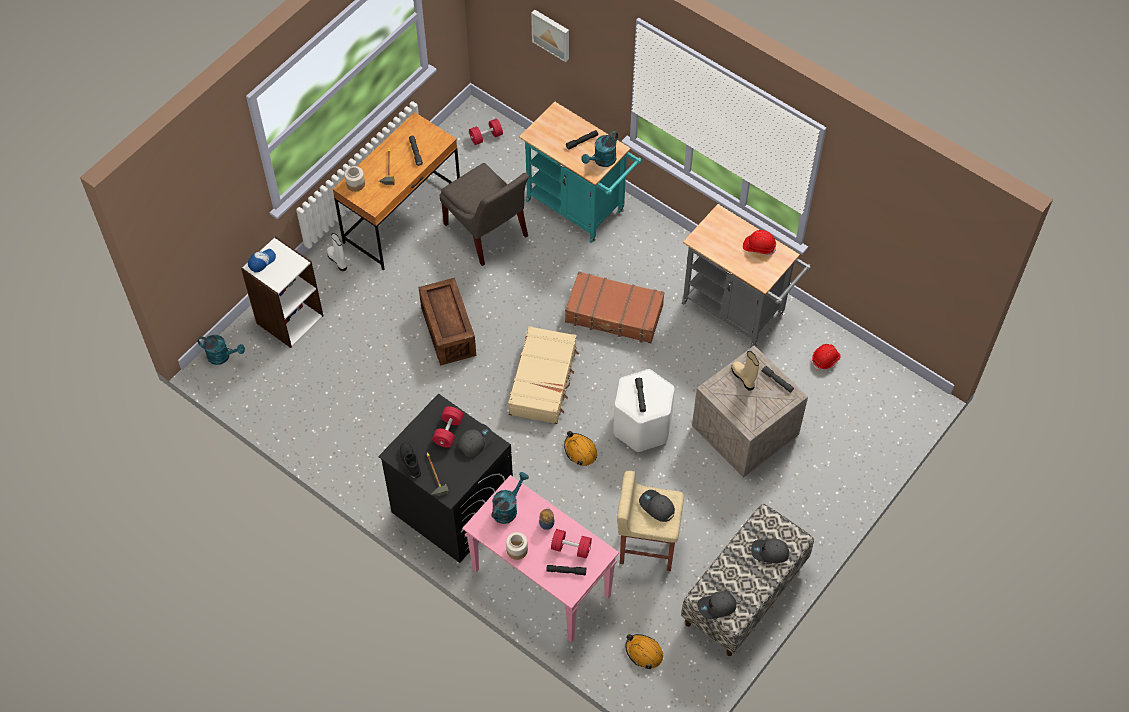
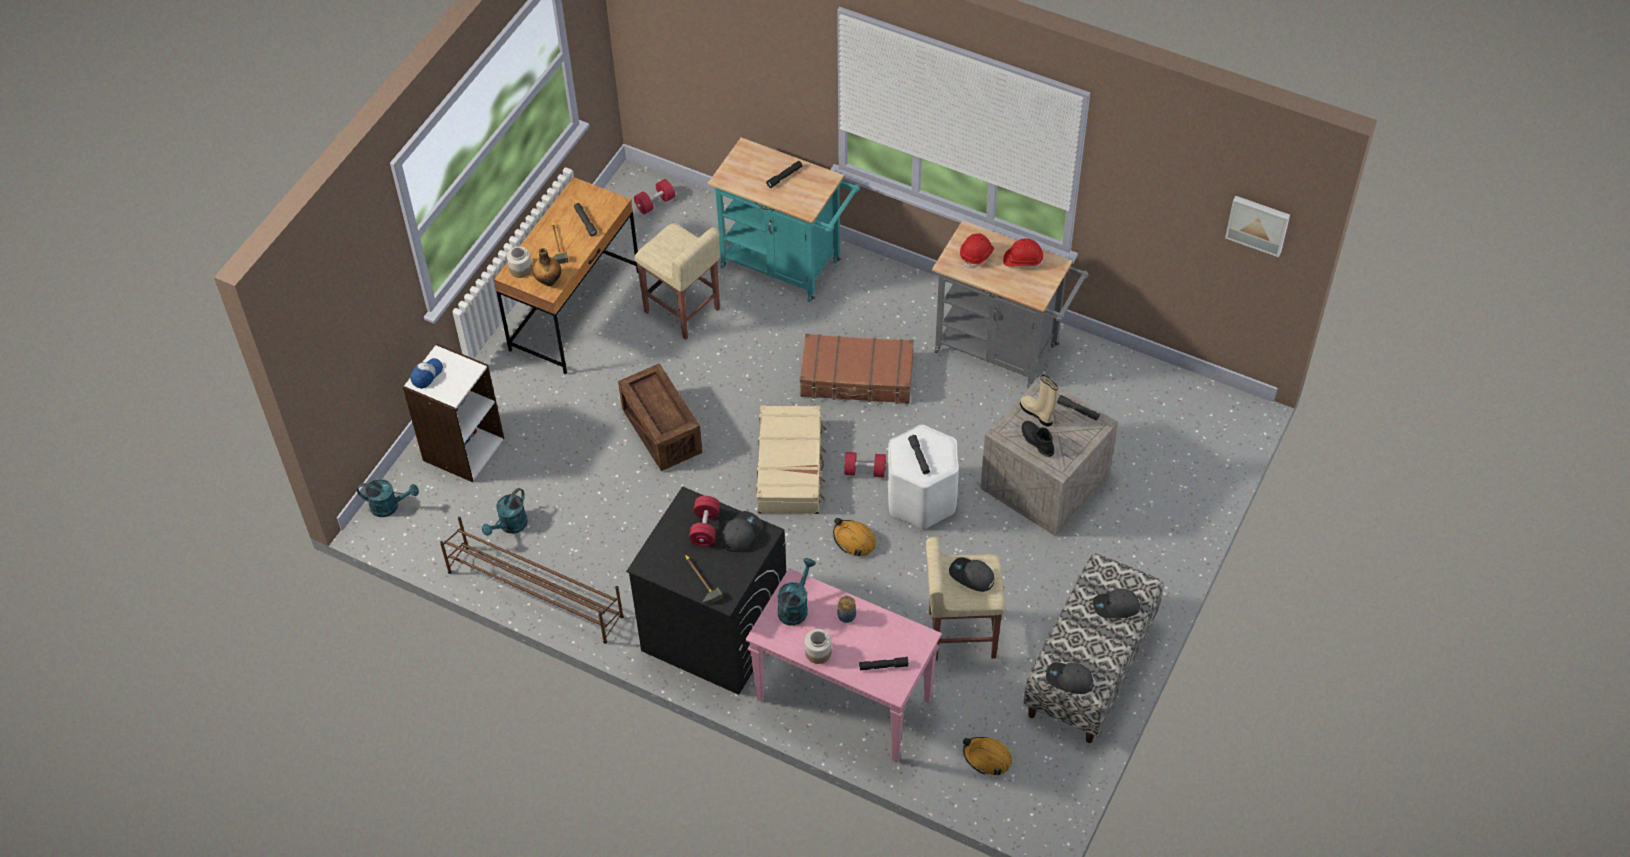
camera: 10 degrees left, 5 degrees down
(319, 449) = (534, 593): none -> brown shoe rack
(338, 260) = (507, 372): white boot -> none
(375, 197) = (549, 280): none -> bottle
(409, 461) = (666, 570): black boot -> black boot (1036, 441)
(487, 233) = (682, 311): grey chair -> beige stool
(552, 34) = (728, 54): picture -> picture (1258, 224)
(571, 548) = (883, 638): red dumbbell -> red dumbbell (865, 471)
(602, 161) = (813, 194): turquoise watering can -> turquoise watering can (510, 526)
(717, 607) = (1069, 680): grey cap -> grey cap turned 45 degrees clockwise
(825, 359) = (1119, 387): red hard hat -> red hard hat (977, 255)

